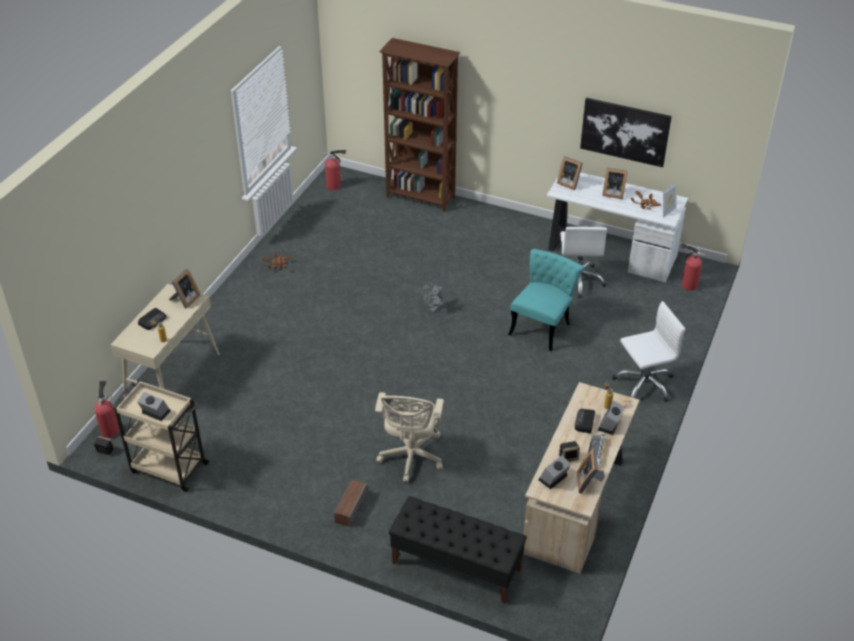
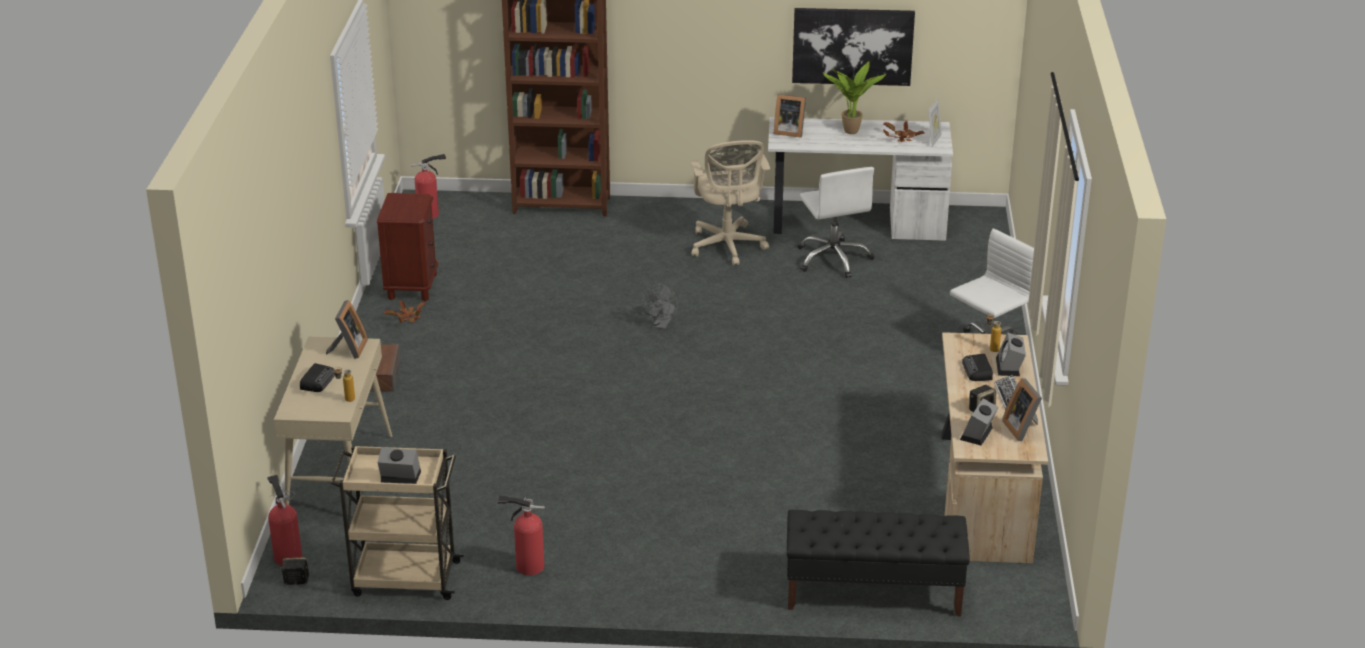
camera: 20 degrees left, 10 degrees down
(293, 240) = (412, 286): none -> brown nightstand
(351, 508) = (693, 564): speaker -> speaker (386, 376)
(411, 458) = (738, 493): beige office chair -> beige office chair (727, 247)
(543, 325) = (819, 316): turquoise chair -> none
(613, 193) = (852, 133): picture frame -> potted plant
(687, 285) = (975, 238): fire extinguisher -> fire extinguisher (526, 566)

